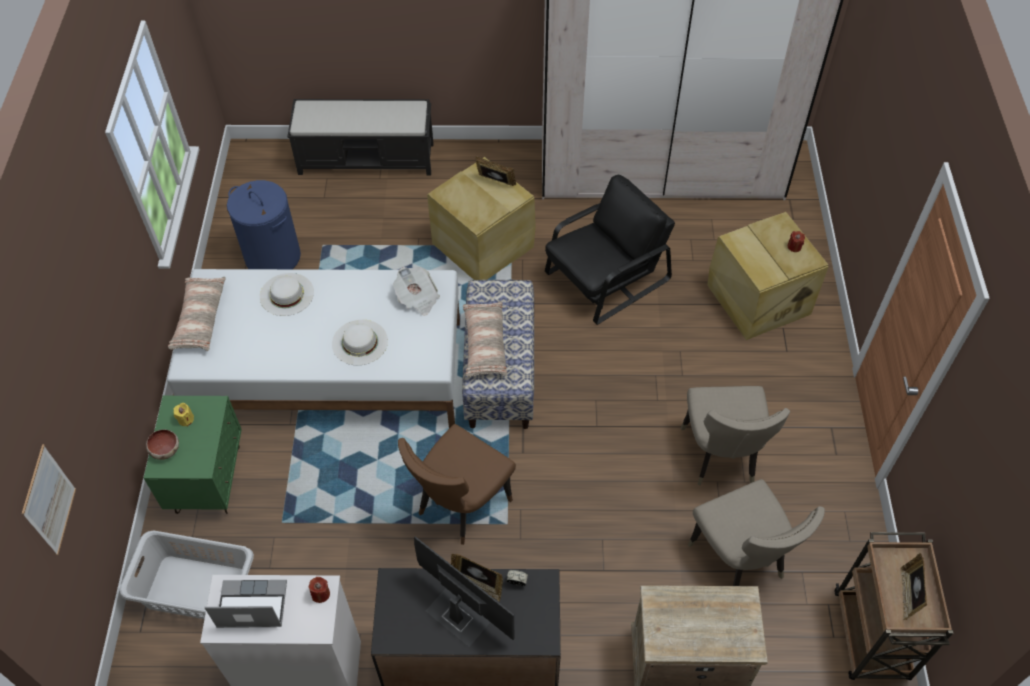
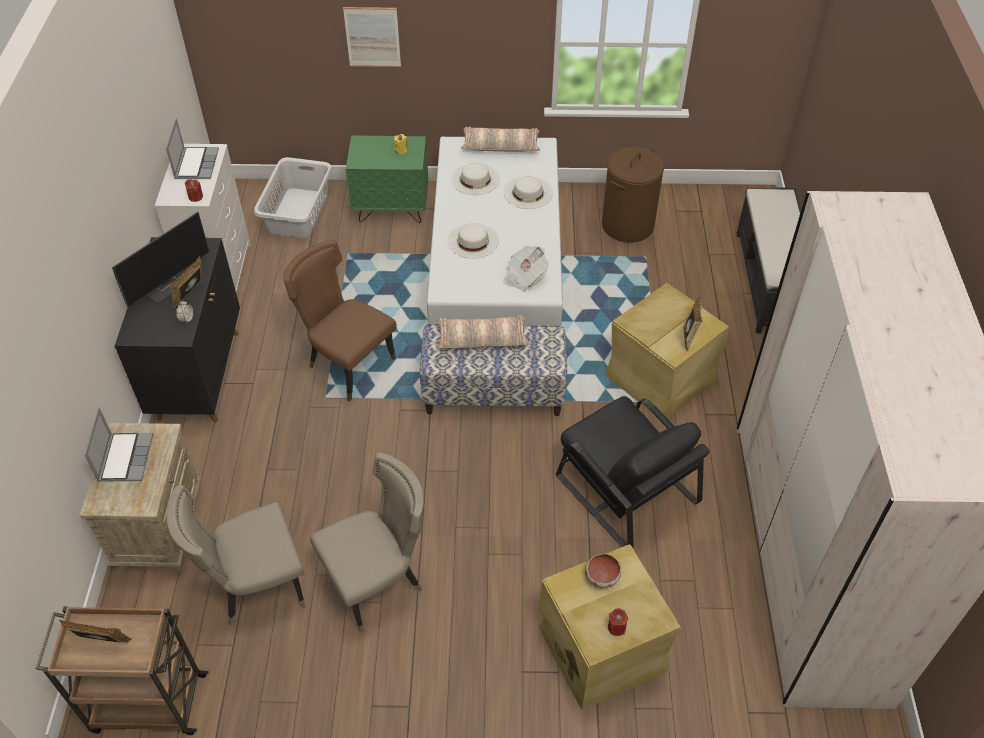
camera: 90 degrees right, 5 degrees down
(49, 500) = (270, 37): picture -> picture (372, 37)
(164, 449) = (374, 142): bowl -> bowl (602, 576)
(256, 342) = (475, 179): none -> white hat
(272, 257) = (627, 225): blue laundry basket -> brown laundry basket
(691, 632) = (125, 457): none -> laptop
(721, 457) = (378, 582): beige chair -> beige chair turned 150 degrees clockwise

